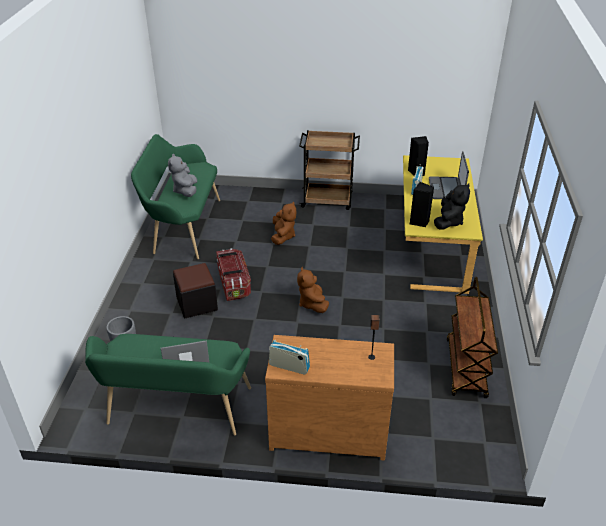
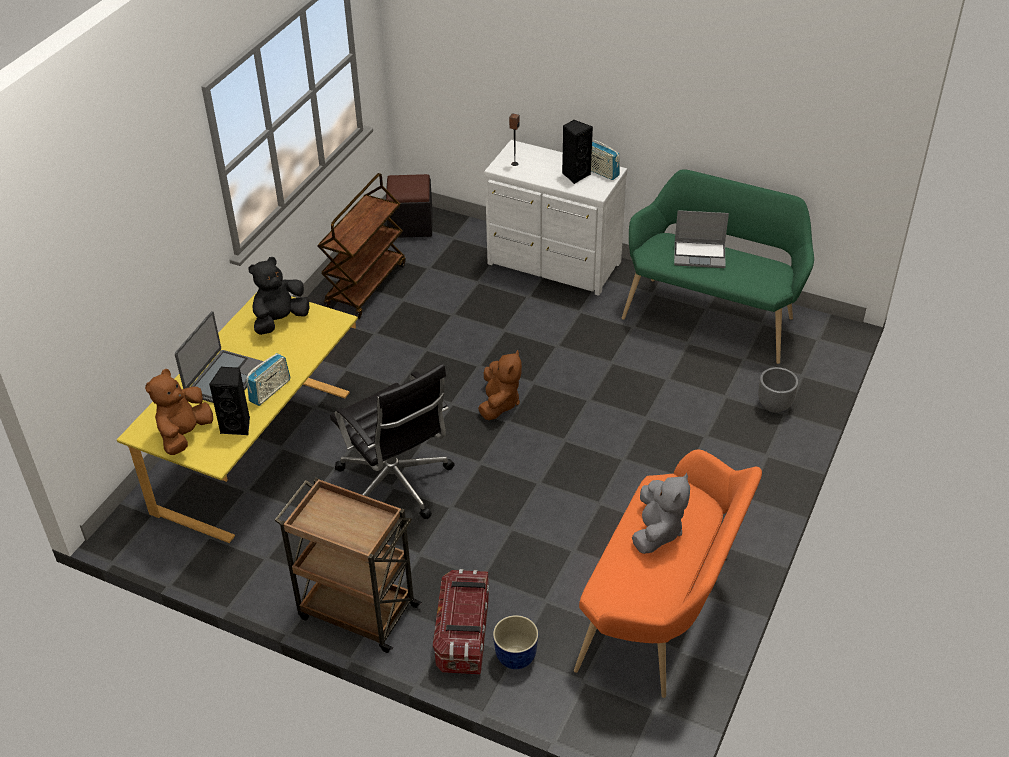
camera: 160 degrees left, 5 degrees up
(183, 226) = (663, 613): green bench -> orange bench
(197, 304) = (665, 442): black ottoman -> black ottoman (410, 224)
(233, 283) = (601, 463): storage box -> storage box (463, 635)
(247, 200) = (516, 657): none -> planter
(283, 236) = (486, 539): brown plush toy -> brown plush toy (184, 434)
(328, 429) = (553, 265): brown dresser -> white dresser
(345, 249) = (396, 485): none -> black office chair
(419, 222) = (321, 329): black speaker -> black speaker (575, 175)

